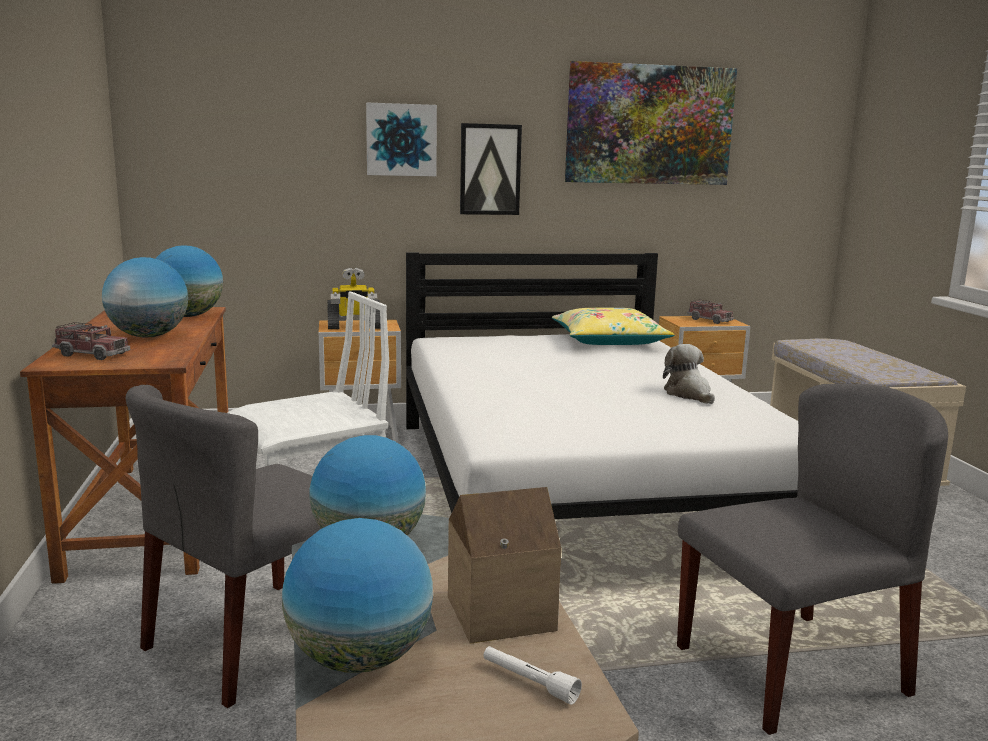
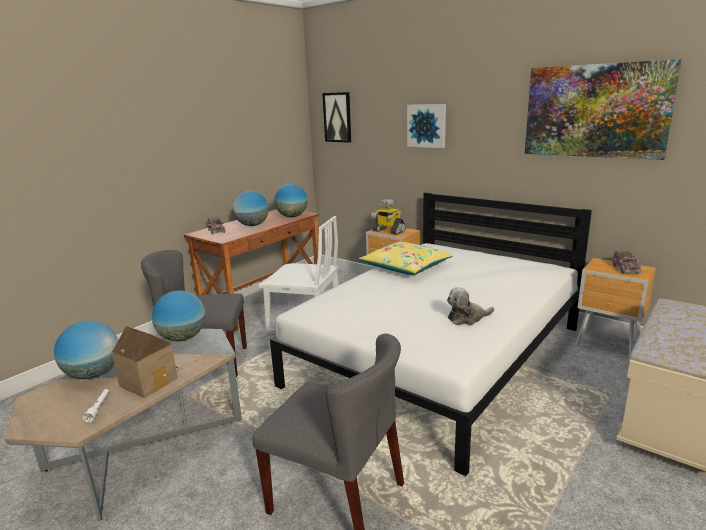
camera: 50 degrees right, 5 degrees up
(490, 169) = (477, 144): picture -> picture (337, 117)
(609, 341) = (524, 268): yellow pillow -> yellow pillow (406, 267)
(689, 394) = (467, 318): plush toy -> plush toy turned 135 degrees counterclockwise

